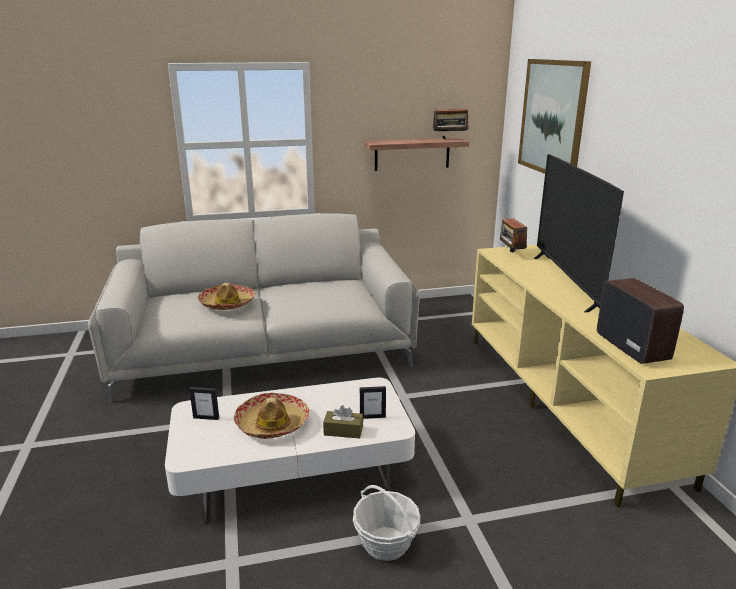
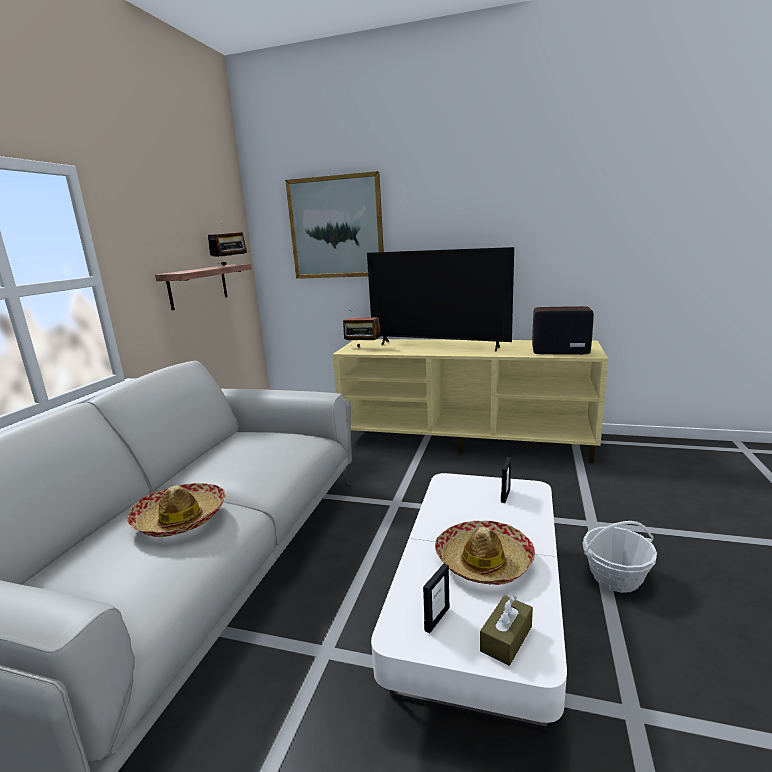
camera: 60 degrees left, 5 degrees down
(343, 431) = (523, 517): brown tissue box -> brown tissue box (506, 638)

